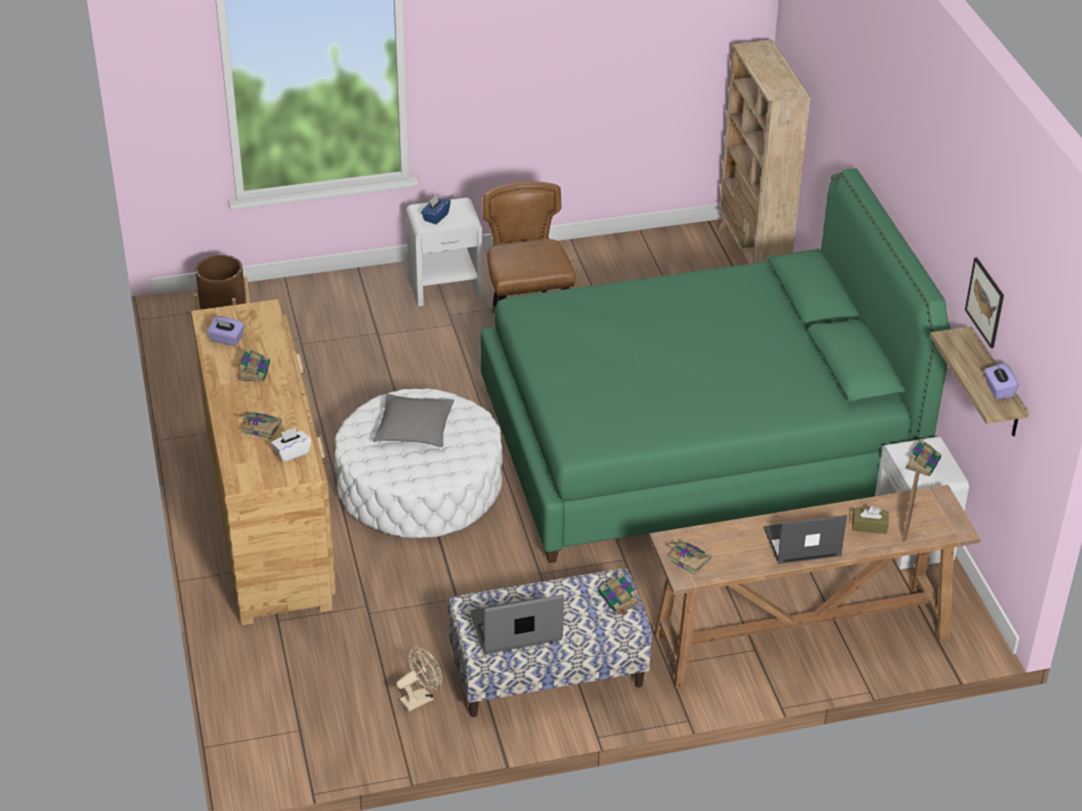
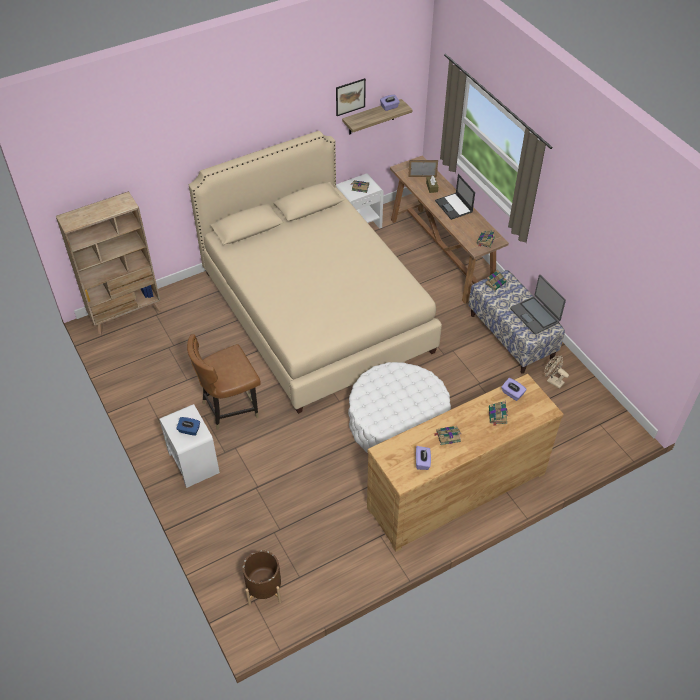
camera: 105 degrees left, 10 degrees up
(291, 453) = (512, 394): white tissue box -> purple tissue box
(414, 429) = (393, 402): grey pillow -> none
(695, 444) = (316, 311): green bed -> beige bed

